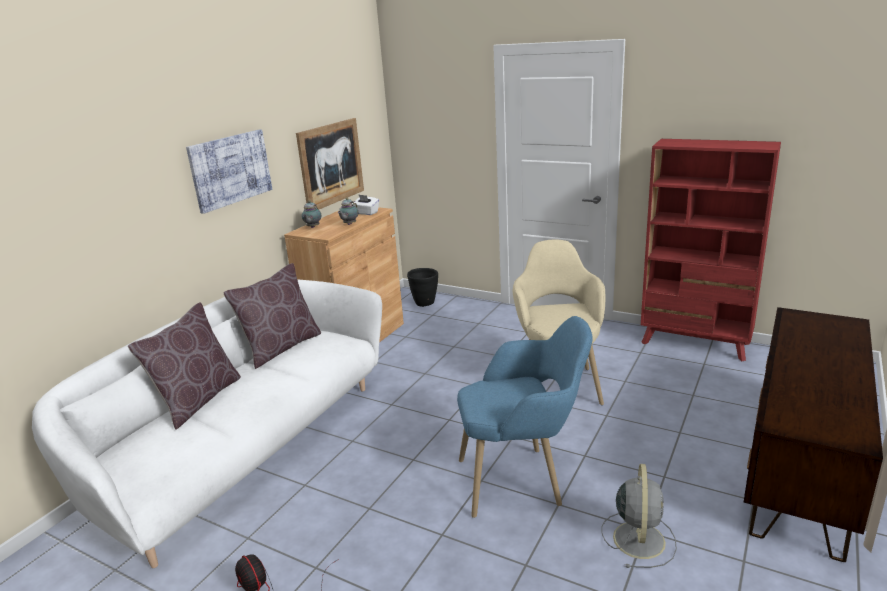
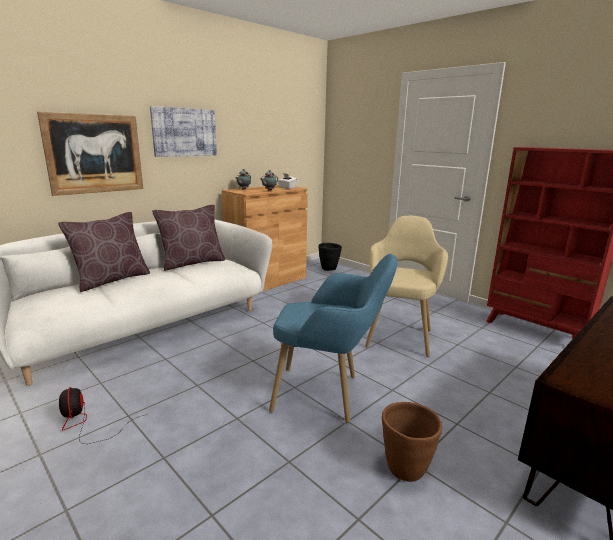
camera: 15 degrees right, 5 degrees down
(331, 164) = (271, 151): picture -> picture (94, 154)
(638, 538) = (405, 469): grey fan -> brown planter

